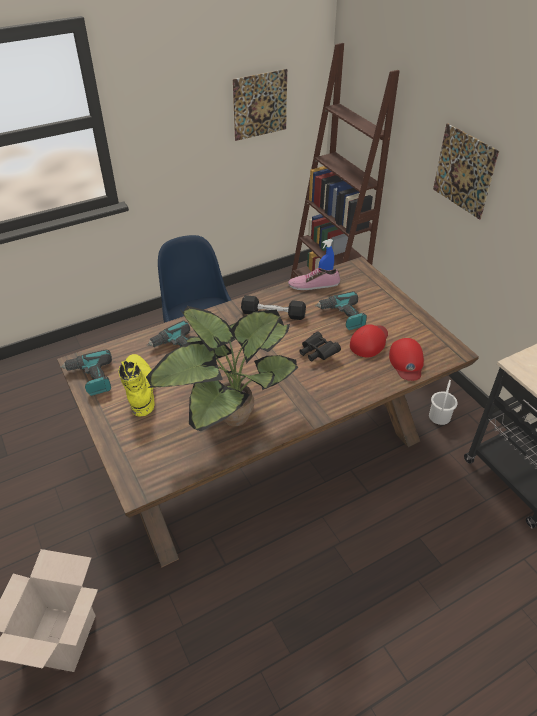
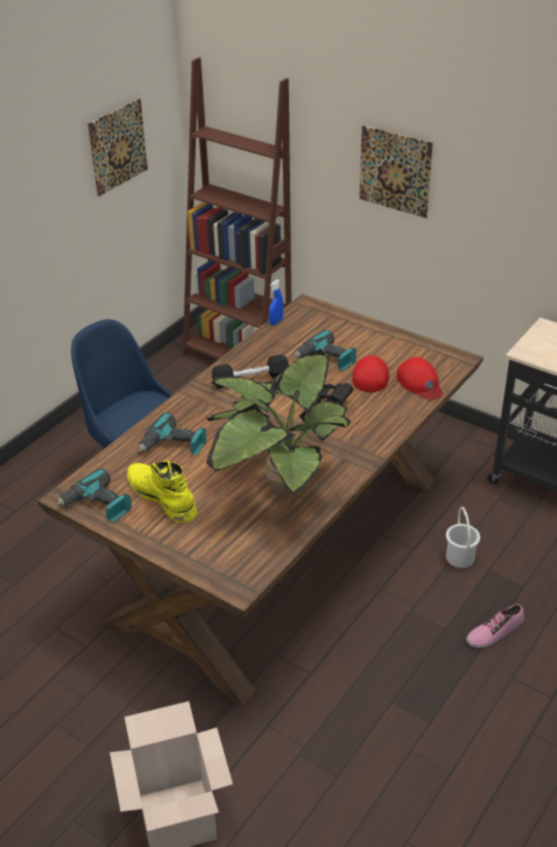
camera: 25 degrees left, 5 degrees down
(313, 284) = (272, 337): shoe -> shoe (494, 631)
(440, 416) = (441, 449): white bucket -> white bucket (460, 557)

